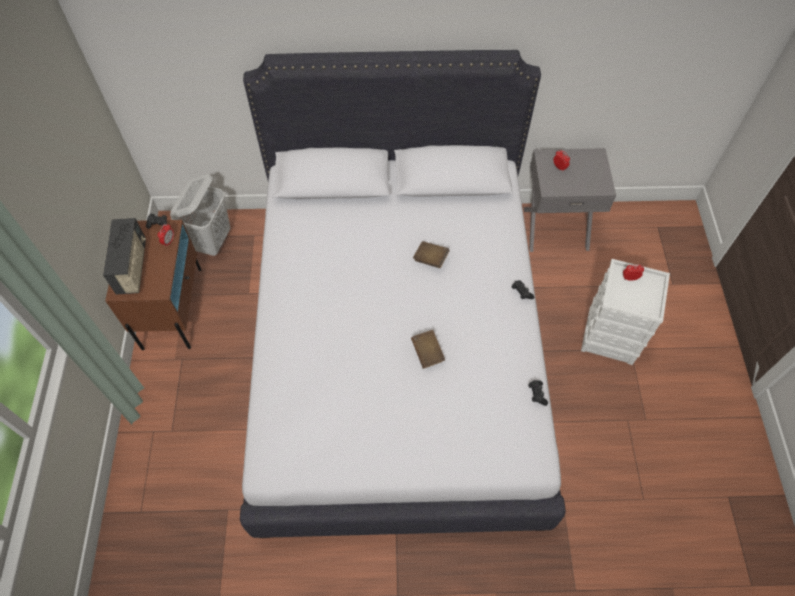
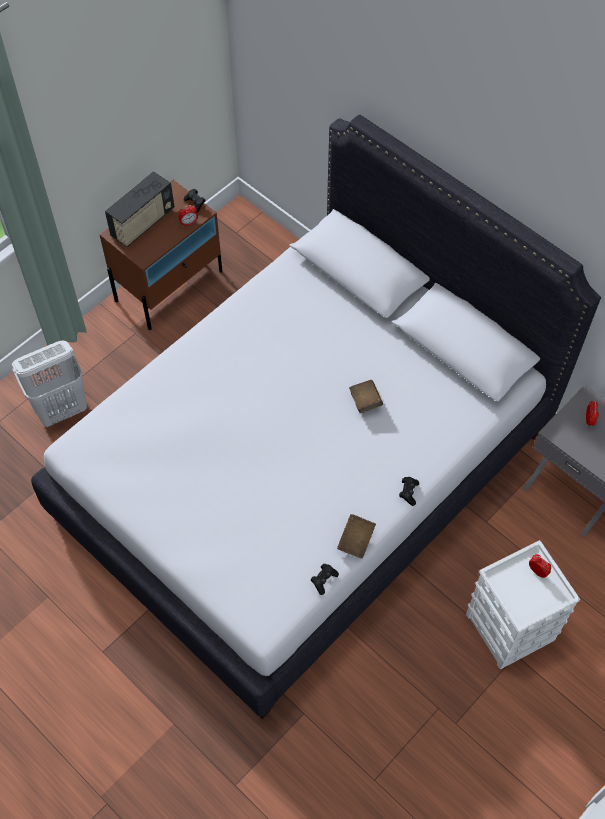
camera: 45 degrees right, 0 degrees up
(212, 241) = (254, 254): white laundry basket -> white laundry basket (62, 409)
(427, 353) = (276, 472): brown book -> brown book (356, 540)

